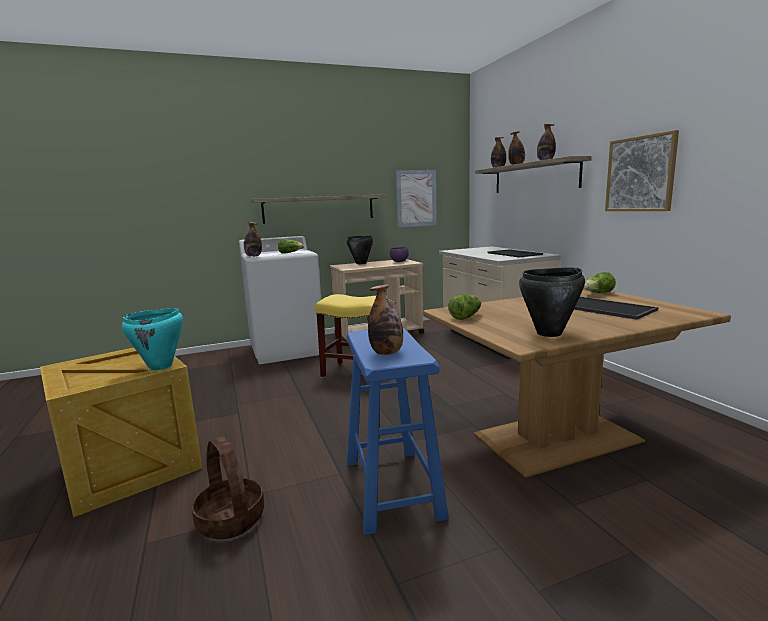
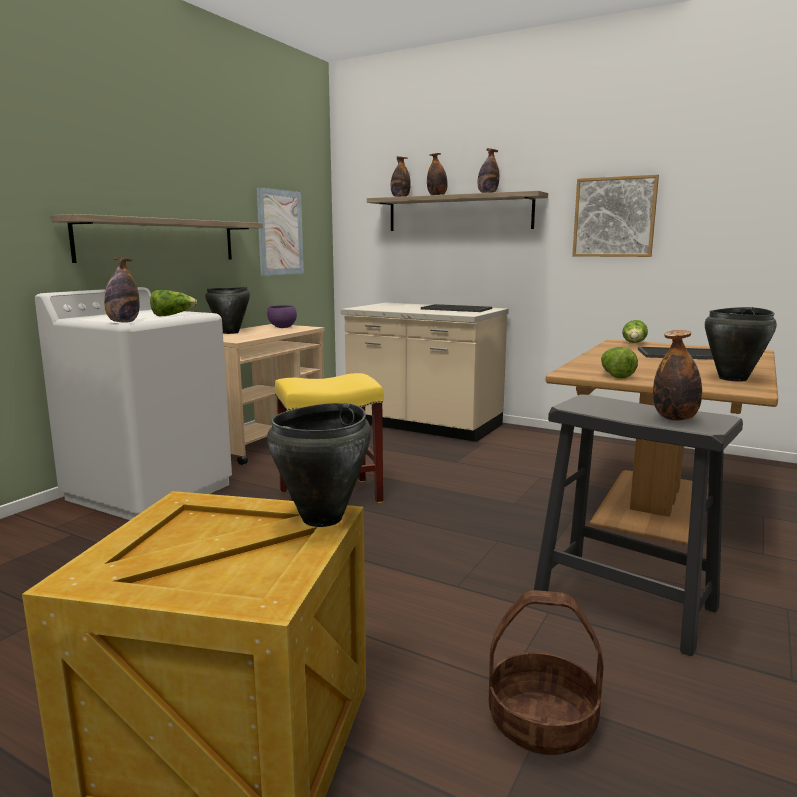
camera: 40 degrees left, 0 degrees up
(161, 367) = (323, 518): turquoise cooking pot -> black cooking pot
(392, 487) = (623, 602): blue stool -> black stool

